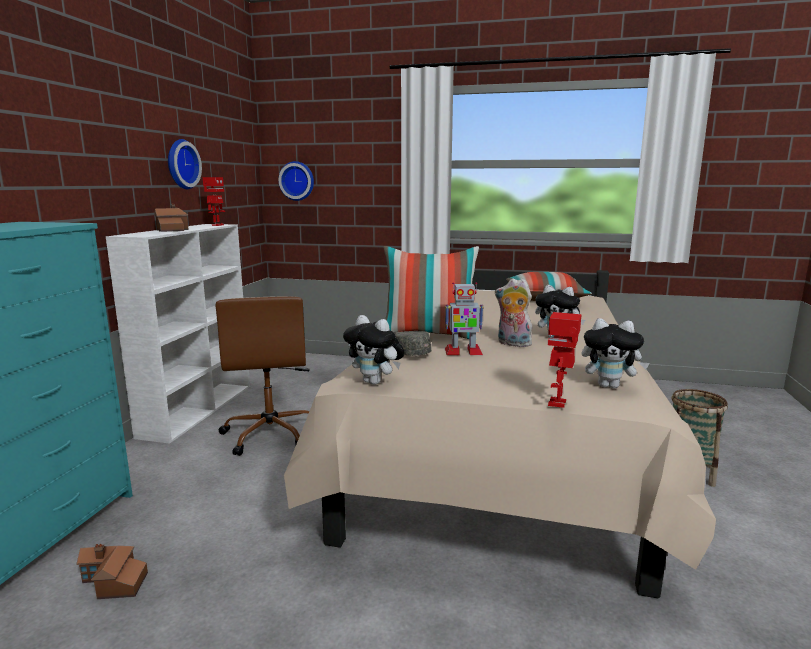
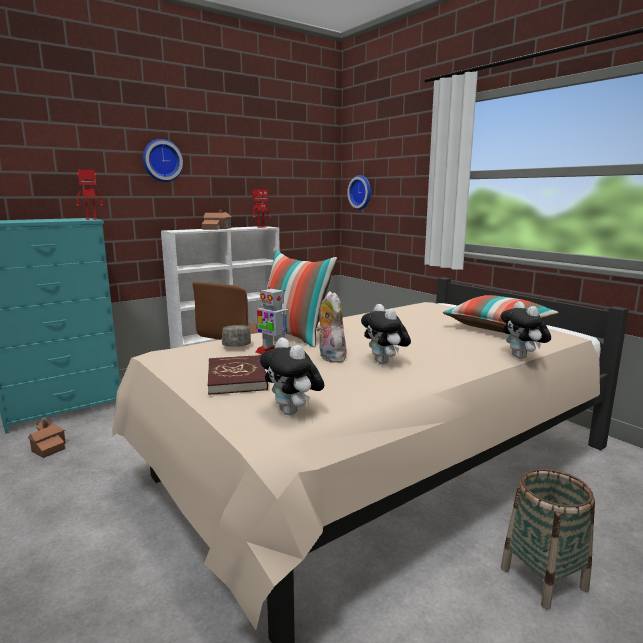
camera: 40 degrees right, 0 degrees up
(180, 164) = (242, 180): wall clock -> wall clock (162, 160)
(375, 382) = (163, 357): plush toy -> plush toy (522, 357)
(501, 377) = (237, 378): none -> red book
(558, 403) = (212, 409): toy robot -> toy robot (91, 219)

